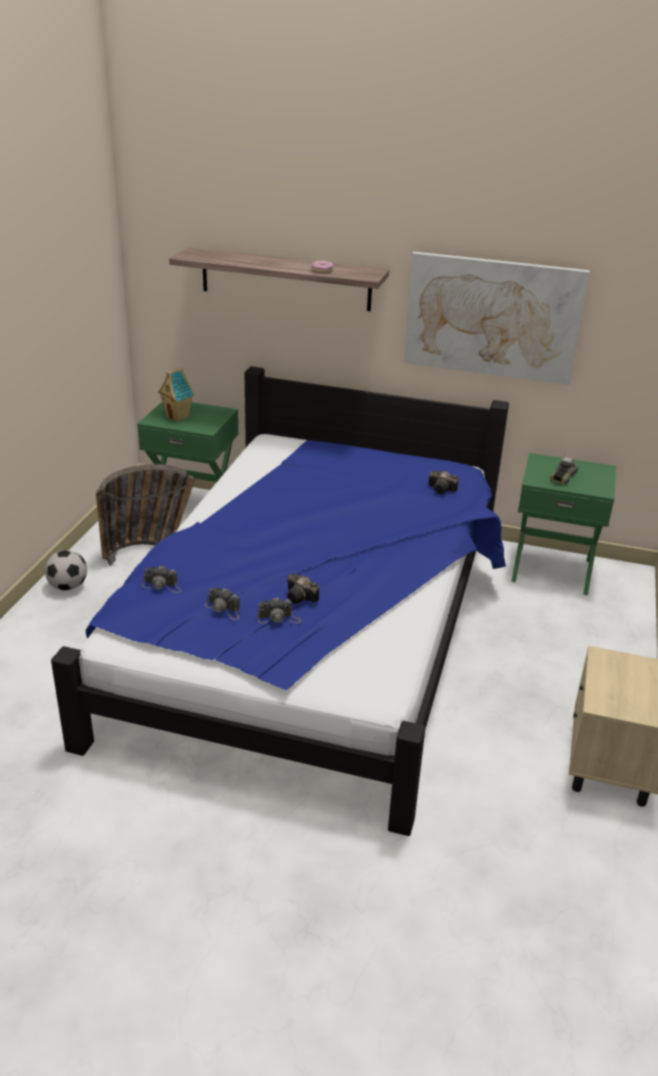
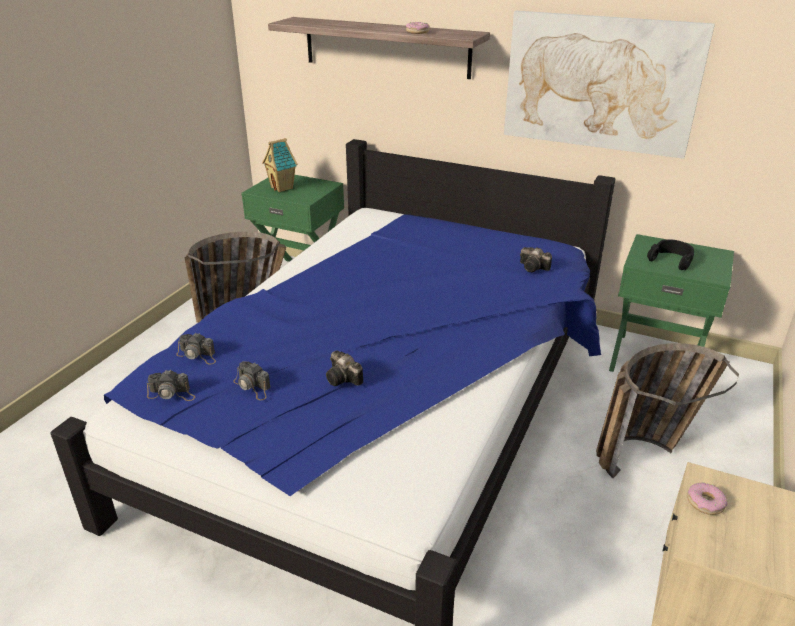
camera: 10 degrees right, 0 degrees up
(68, 586) = (156, 348): football -> none
(278, 618) = (310, 402): camera -> camera (172, 394)
(551, 649) = (646, 451): none -> basket
(562, 477) = (671, 260): toy truck -> black headphones
(603, 673) = (705, 503): none -> donut

